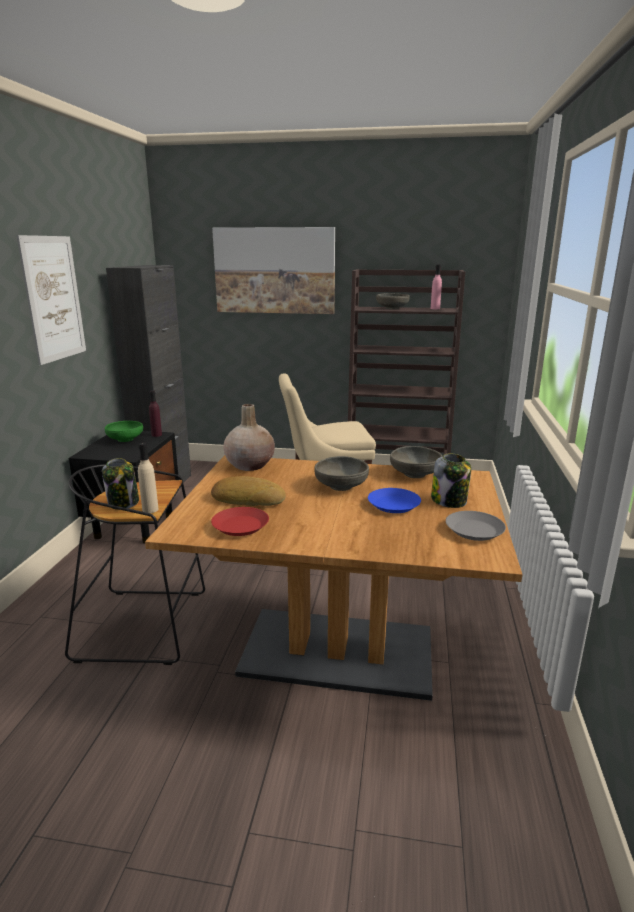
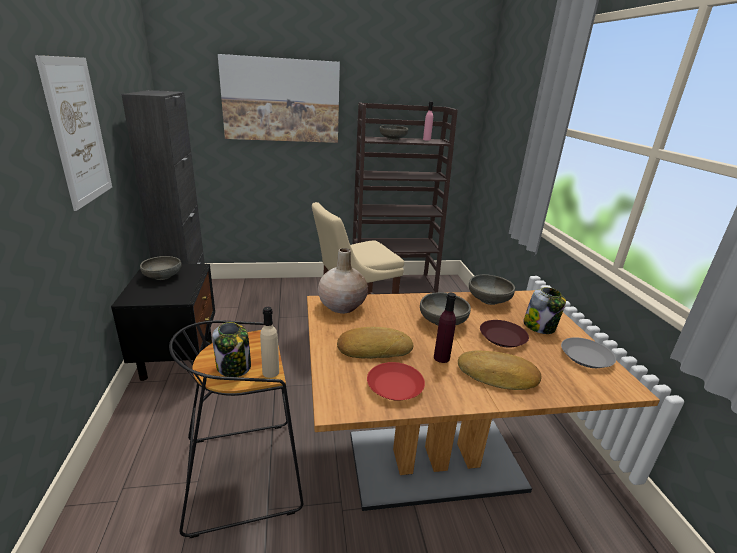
camera: 20 degrees left, 5 degrees up
(125, 439) = (162, 276): green bowl -> grey bowl
(156, 435) = (193, 268): purple bottle -> purple bottle (441, 358)
(352, 532) = (498, 376): none -> bread
(394, 505) = (503, 338): blue plate -> brown plate

